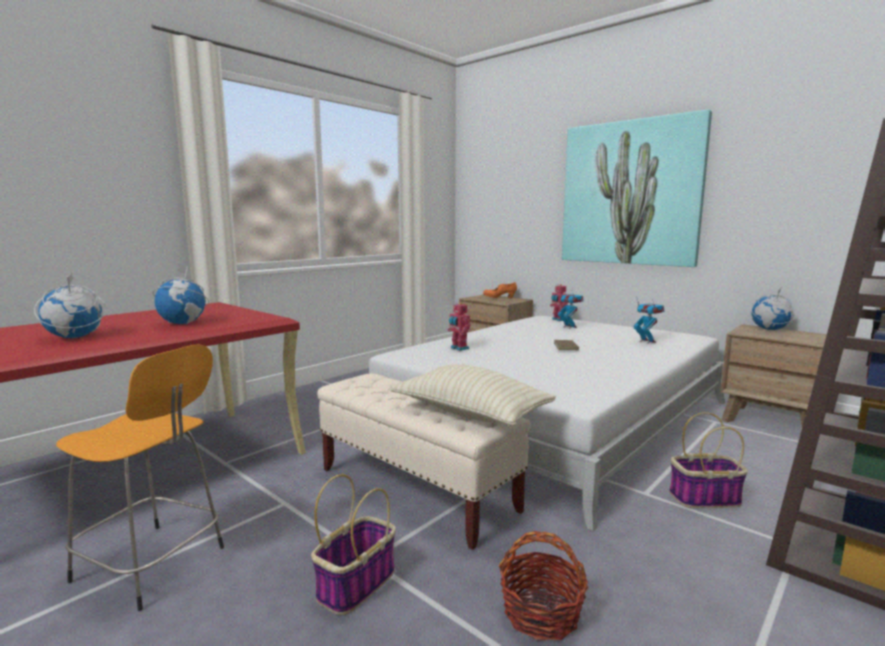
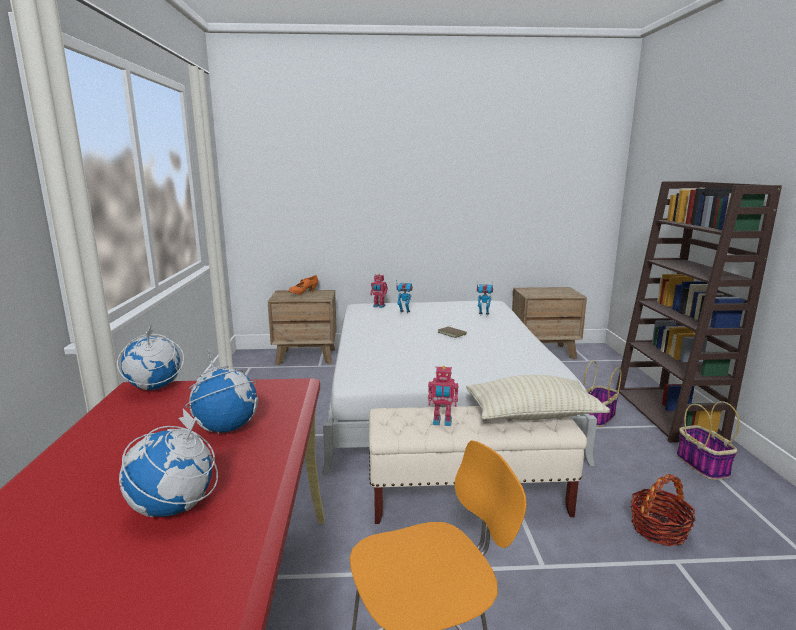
camera: 45 degrees left, 5 degrees up
(357, 583) = (567, 586): basket -> basket (701, 464)
(458, 348) = (385, 358): toy robot -> toy robot (442, 422)
(630, 193) = (423, 189): picture -> none
(769, 330) = (535, 289): globe -> globe (154, 388)

